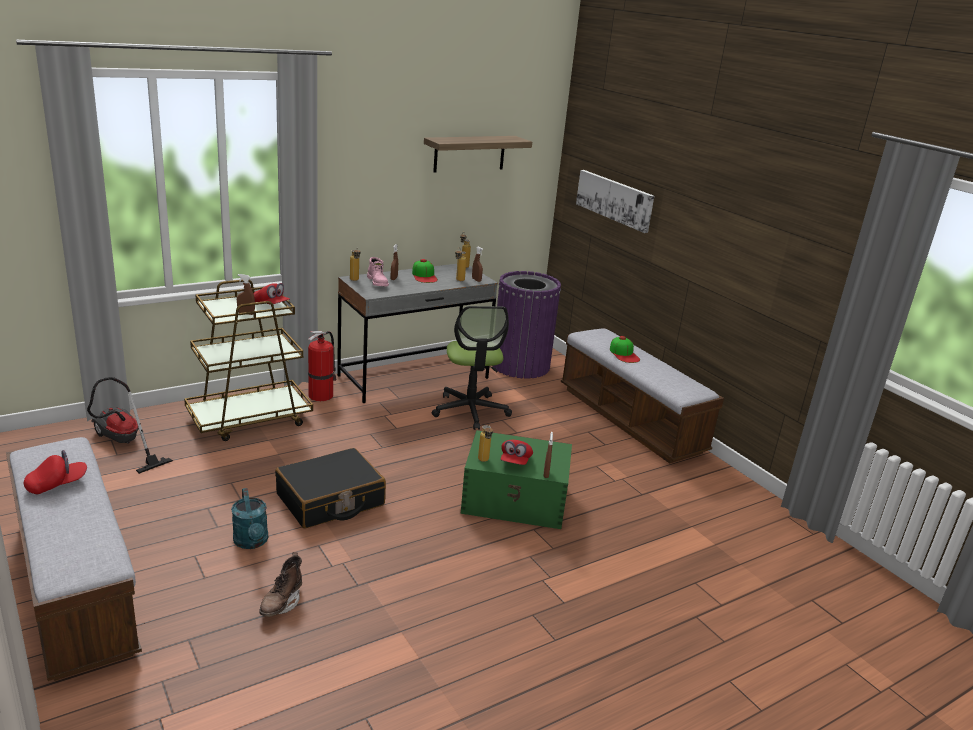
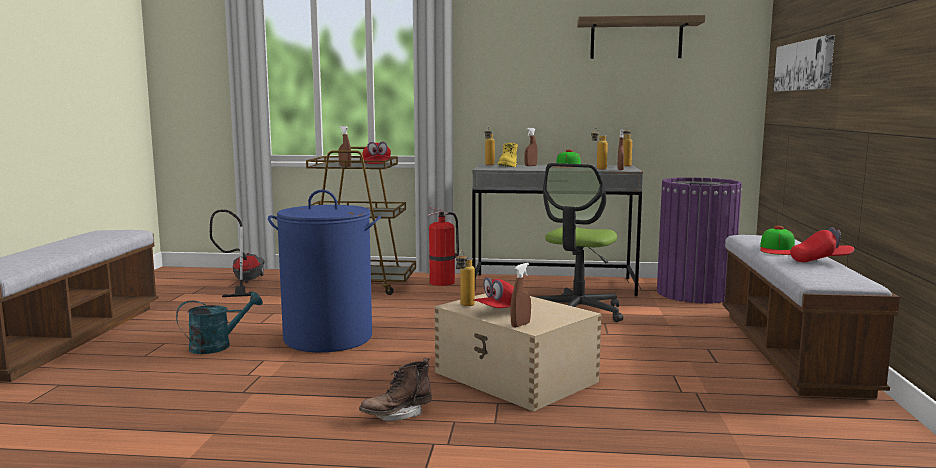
camera: 40 degrees right, 15 degrees down
(57, 484) = (74, 241): red cap -> red cap (820, 261)
(252, 542) = (218, 346): turquoise watering can -> turquoise watering can turned 135 degrees counterclockwise
(281, 603) = (161, 385): brown boot -> brown boot (397, 415)
(330, 500) = (328, 338): black suitcase -> blue laundry basket
(378, 282) = (508, 166): pink boot -> yellow boot
(516, 500) = (516, 377): green storage box -> beige storage box

